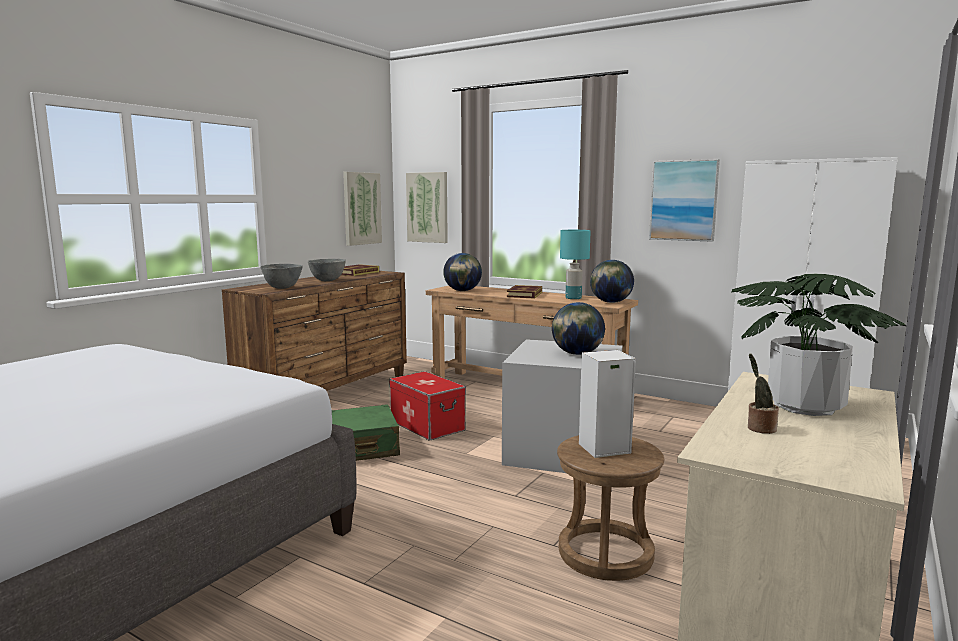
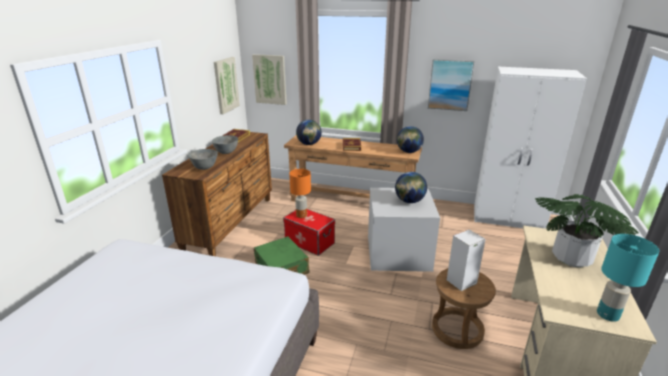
camera: 15 degrees left, 15 degrees up
(418, 378) = (301, 215): none -> orange table lamp
(573, 298) = (383, 148): turquoise table lamp -> turquoise table lamp (608, 315)
(759, 428) = (564, 284): potted plant -> none

